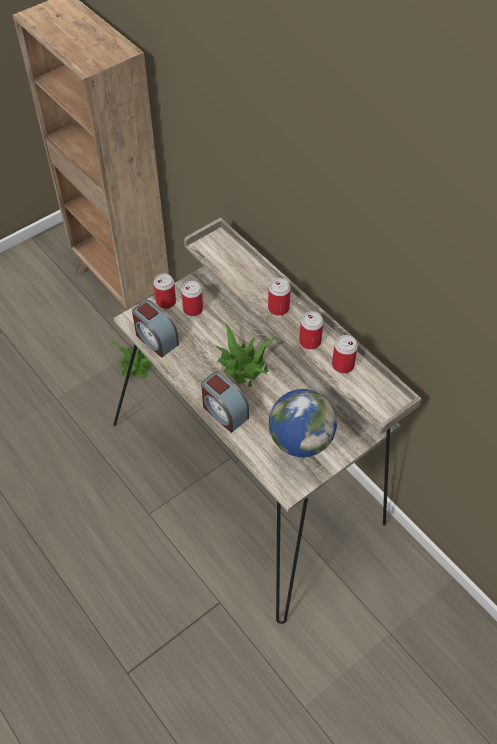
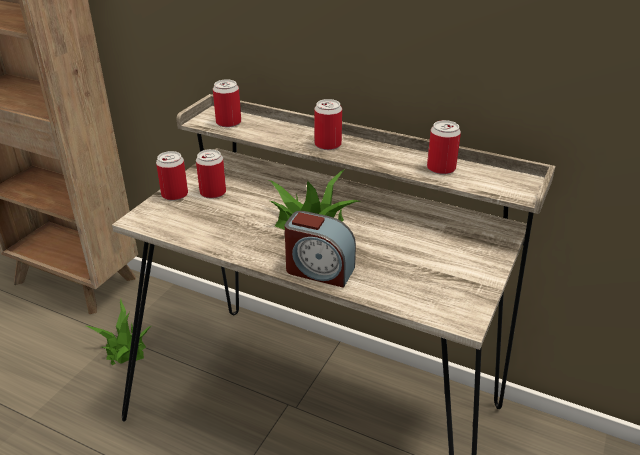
camera: 25 degrees left, 20 degrees down
(156, 339) = (182, 229): alarm clock -> none
(298, 455) = (445, 283): globe -> none
(310, 341) = (387, 160): can -> can (228, 123)

